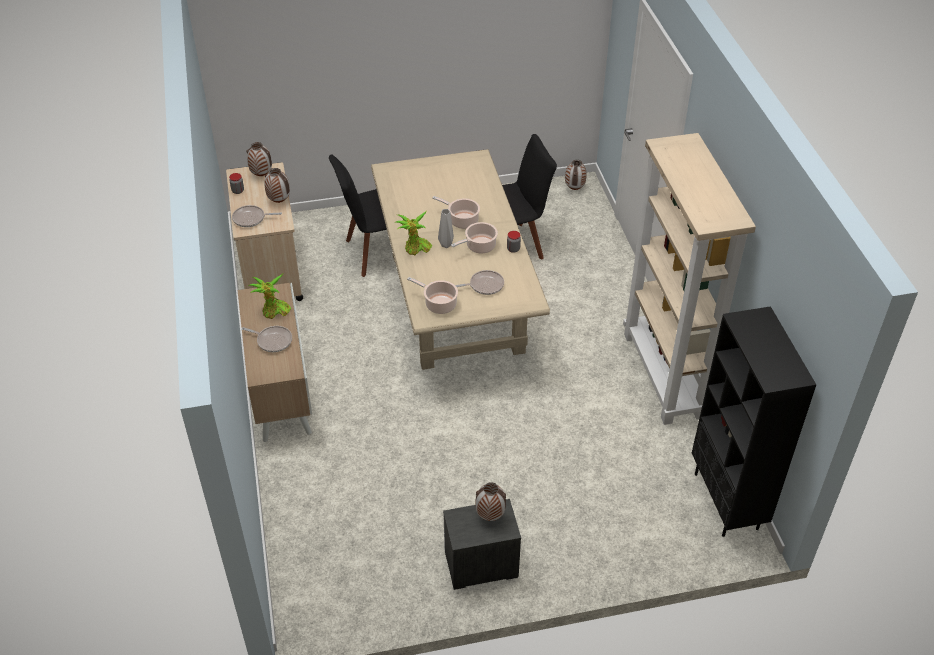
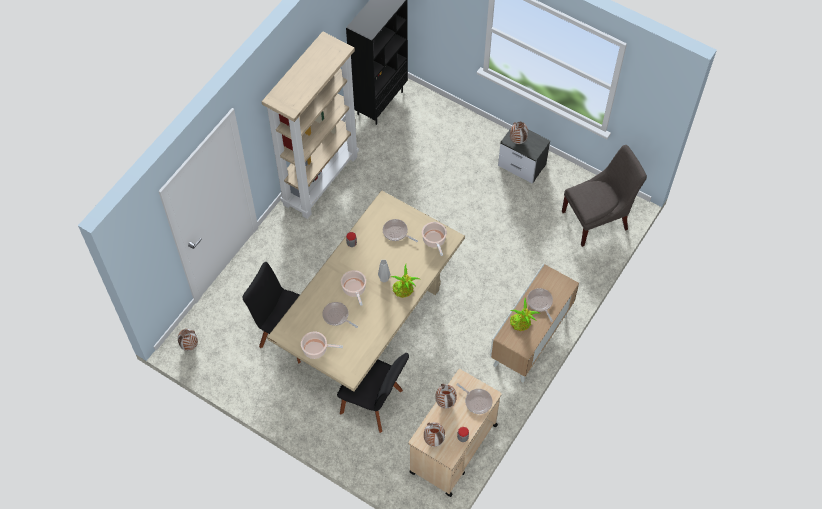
camera: 135 degrees left, 15 degrees up
(323, 571) = (597, 219): none -> grey chair
(450, 195) = (337, 316): none -> frying pan
(479, 246) = (367, 261): cooking pot -> cooking pot (316, 349)

